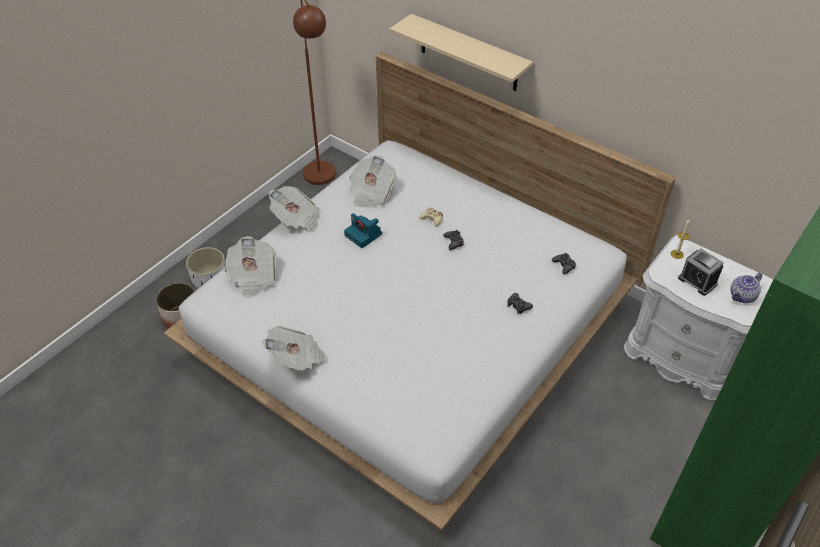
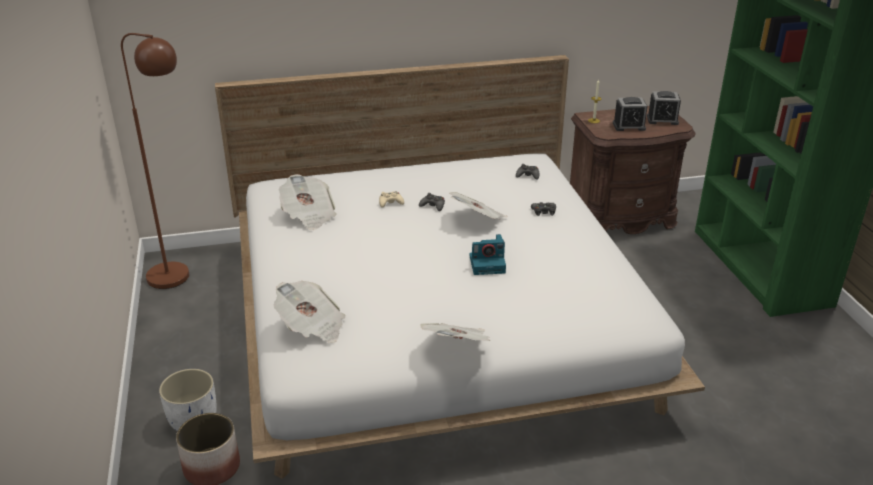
camera: 50 degrees left, 15 degrees down
(297, 219) = (274, 267): newspaper -> newspaper (478, 220)
(364, 235) = (356, 242): camera -> camera (488, 264)
(469, 53) = (327, 35): beige shelf -> none
(682, 357) = (623, 218): white nightstand -> brown nightstand
(742, 296) = (662, 120): teapot -> alarm clock

